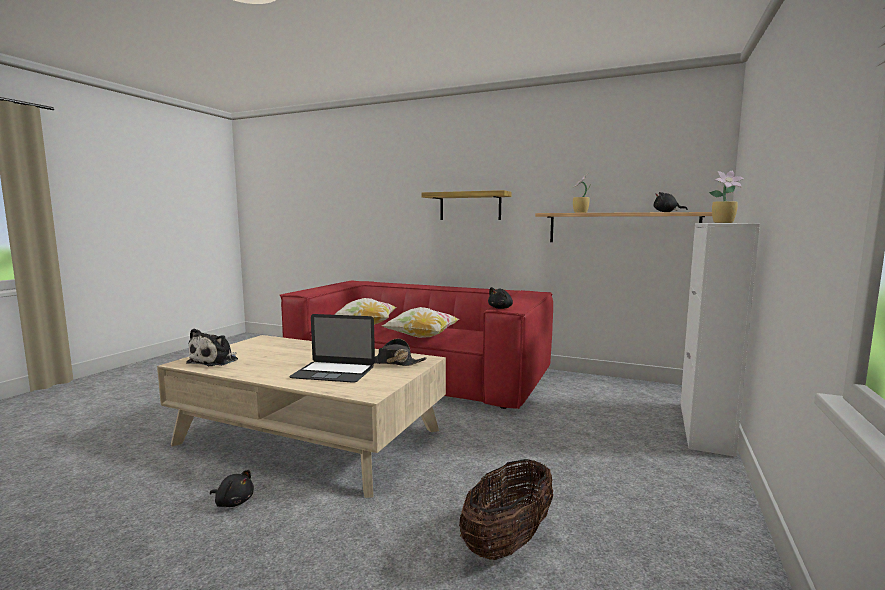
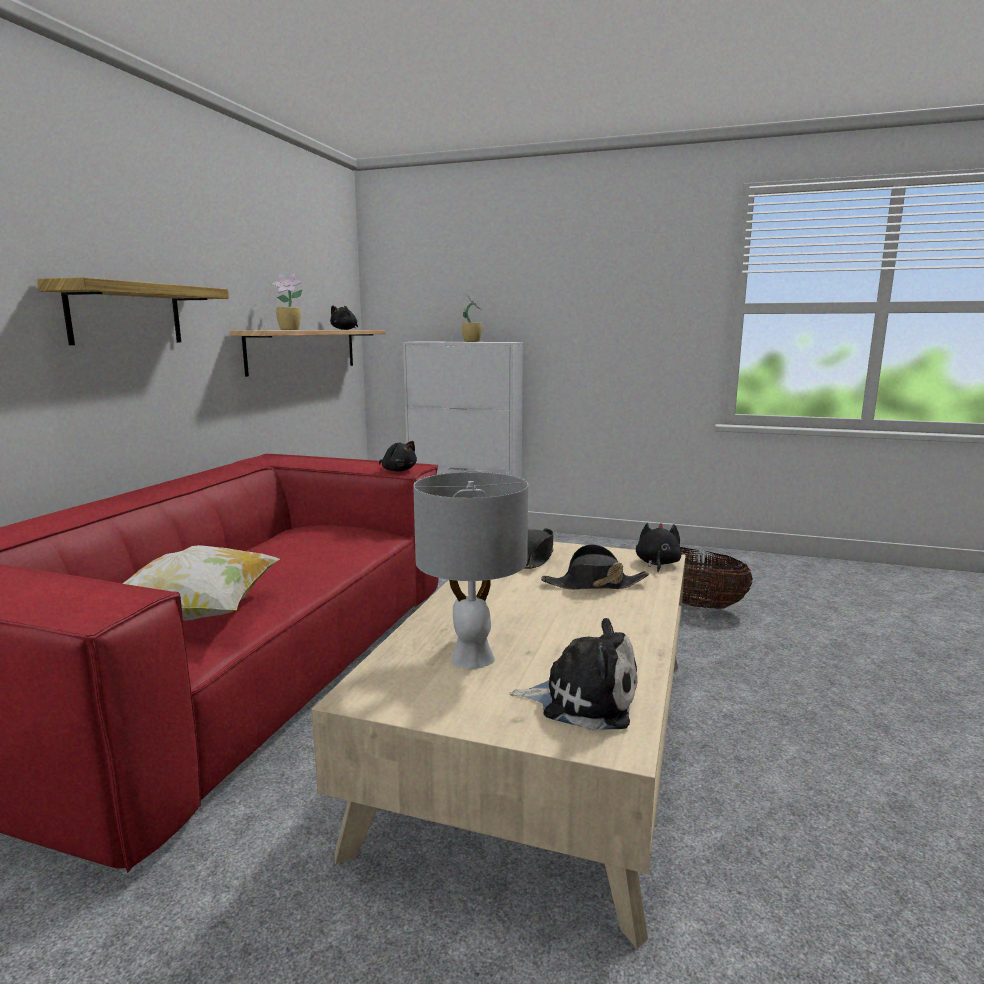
camera: 95 degrees left, 5 degrees up
(233, 502) = (755, 761): black plush toy -> black plush toy (657, 563)
(272, 349) = (472, 657): none -> grey table lamp
(333, 372) = (594, 584): laptop -> black hat
(421, 337) = (327, 565): pillow -> none

